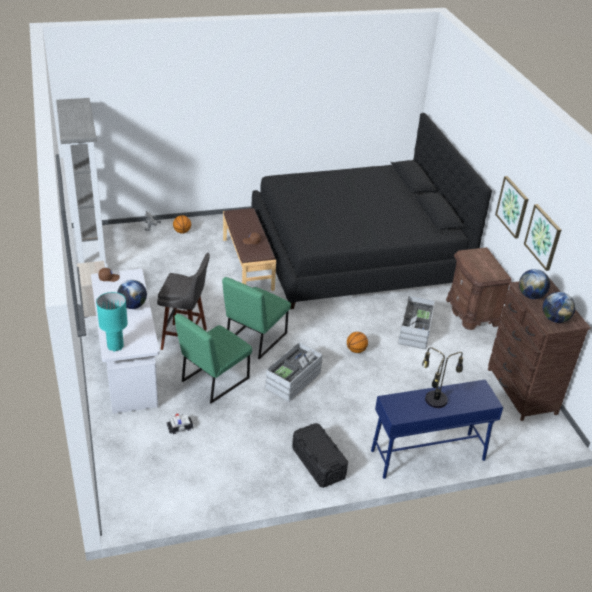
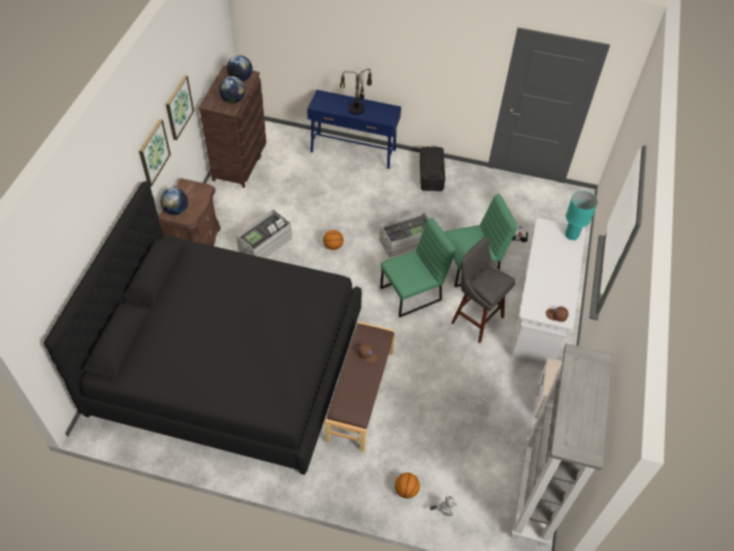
camera: 150 degrees left, 15 degrees up
(132, 306) = (543, 272): globe -> globe (176, 210)

